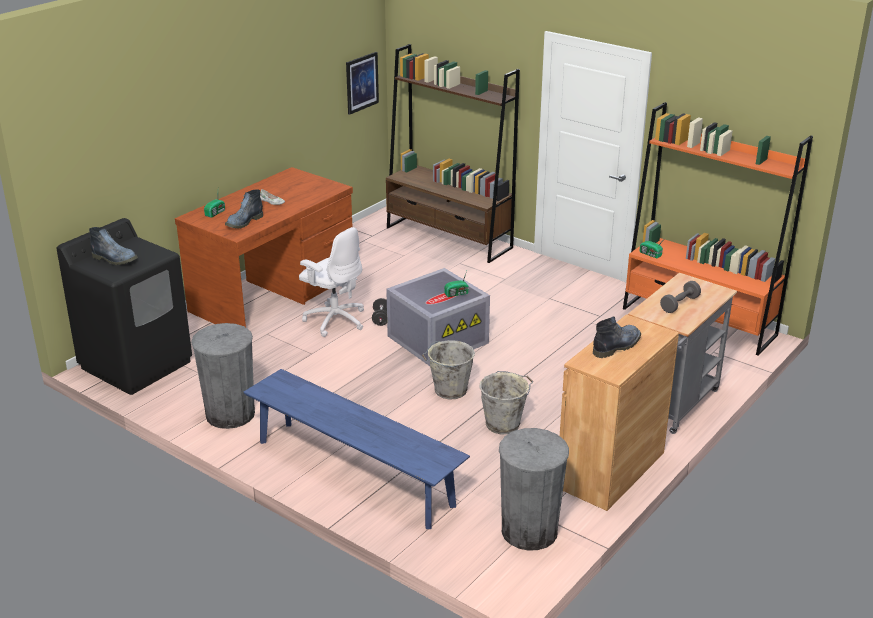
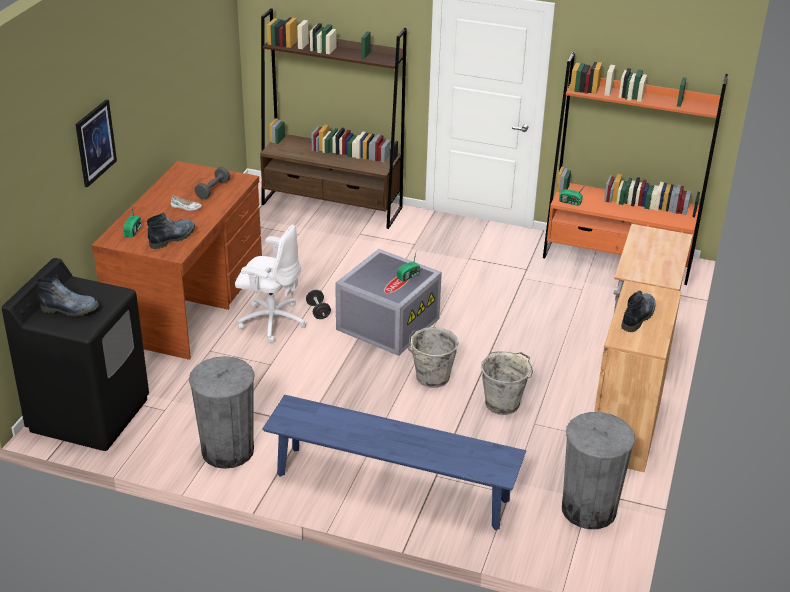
camera: 20 degrees left, 5 degrees up
(244, 222) = (173, 238): boot -> boot turned 150 degrees counterclockwise
(361, 82) = (222, 55): picture -> picture (95, 143)
(679, 304) = (653, 258): grey dumbbell -> grey dumbbell (213, 190)

